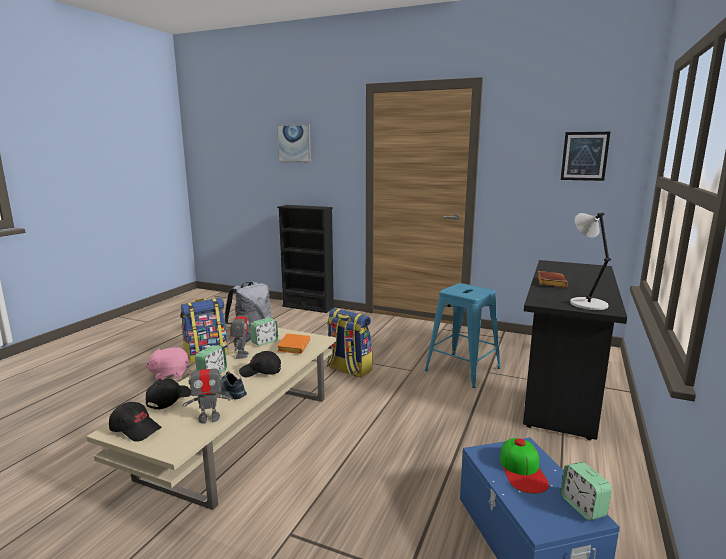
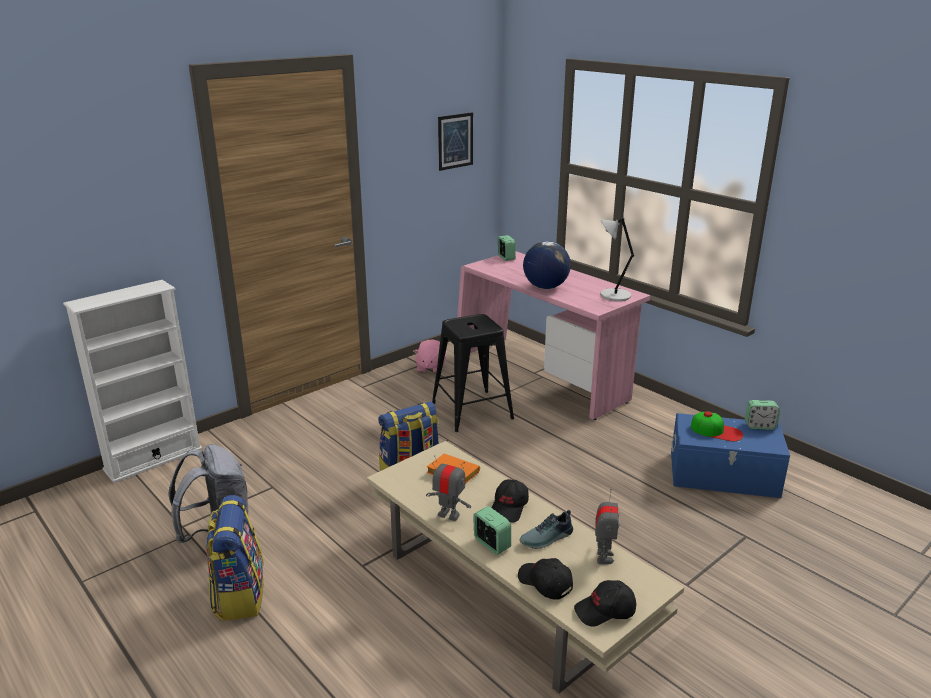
camera: 65 degrees left, 10 degrees up
(136, 429) = (605, 611): black cap -> black cap turned 150 degrees counterclockwise
(170, 374) = (278, 643): pink plush toy -> pink plush toy (430, 368)
(264, 342) = (418, 491): alarm clock -> alarm clock (506, 258)
(294, 143) = (58, 183): picture -> none
(308, 307) = (153, 459): black bookcase -> white bookcase
(463, 369) = (472, 411): blue stool -> black stool
(549, 282) = (545, 287): brown book -> globe
(561, 385) = (541, 378): black desk -> pink desk

